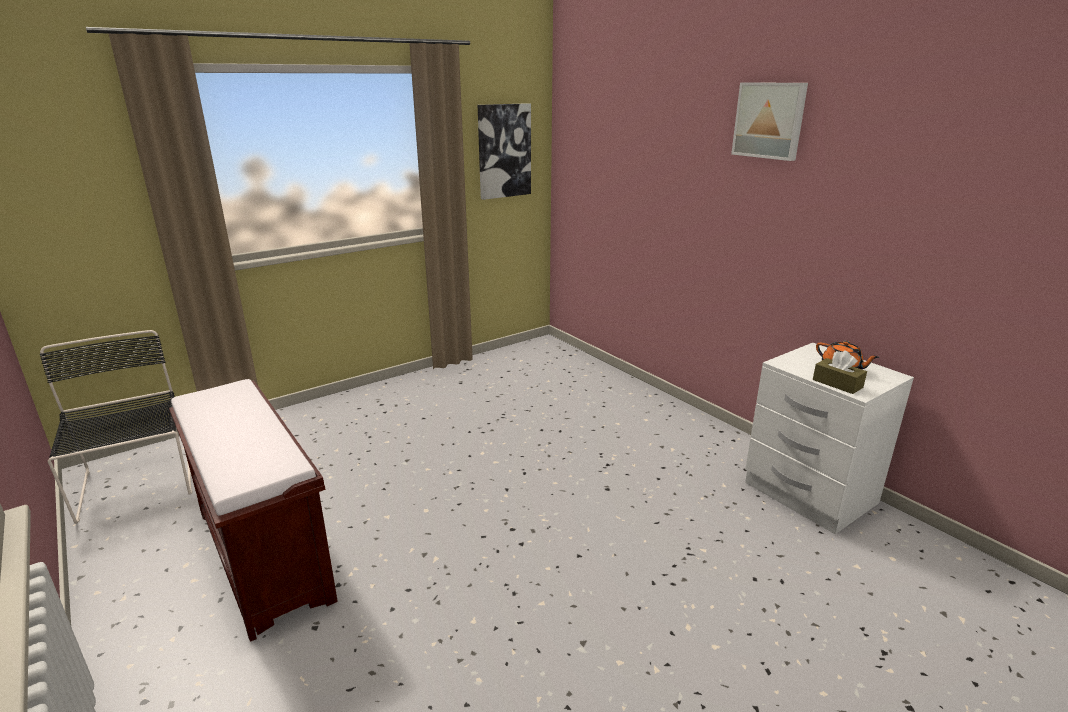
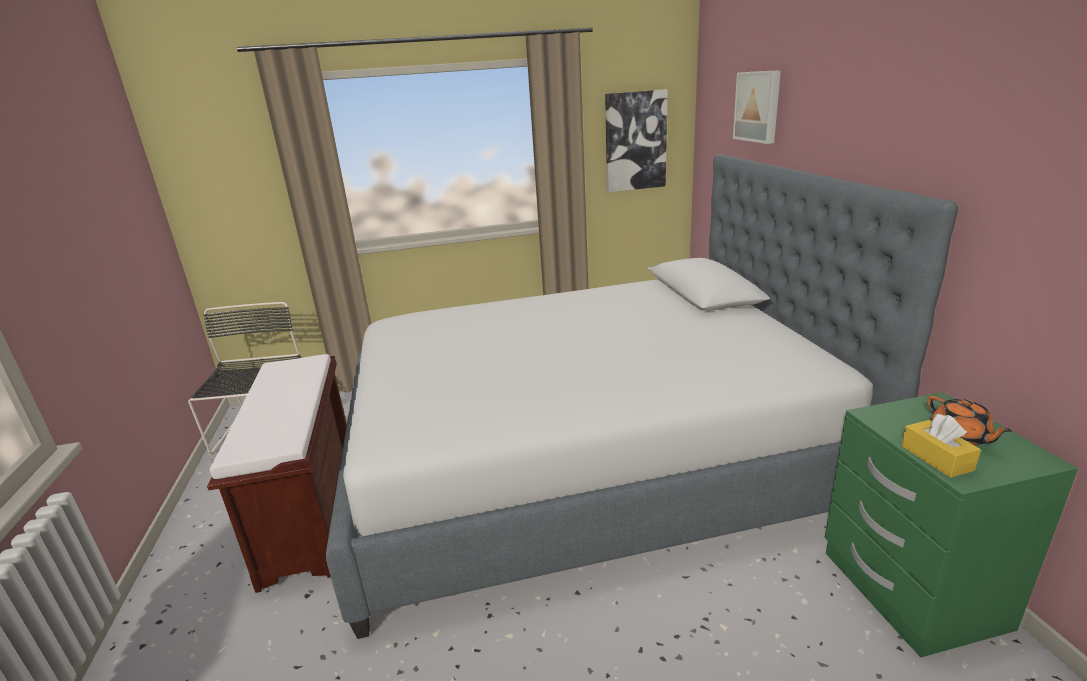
camera: 25 degrees right, 0 degrees up
(524, 452) = (586, 461): none -> bed
(770, 120) = (907, 95): picture -> picture (758, 106)
(808, 494) = (910, 590): white nightstand -> green nightstand
(837, 383) = (936, 458): brown tissue box -> yellow tissue box

